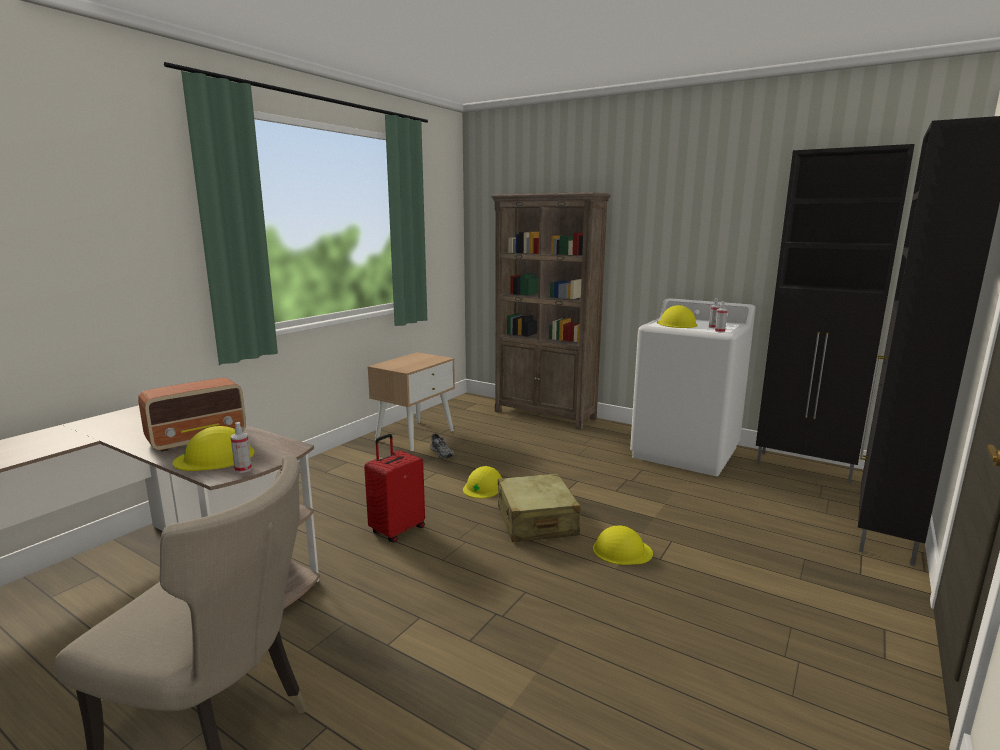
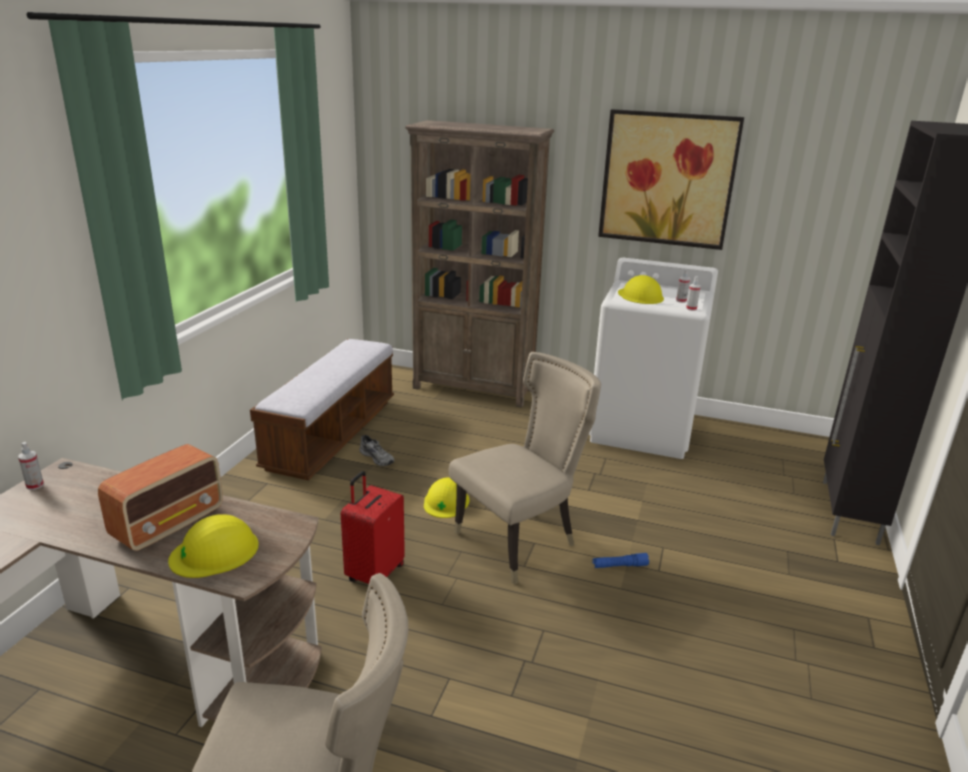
camera: 15 degrees left, 10 degrees up
(243, 469) = (263, 566): spray bottle -> spray bottle (35, 485)
(415, 435) = (332, 434): beige nightstand -> bench
(536, 521) = (521, 540): beige suitcase -> beige chair
(622, 550) = (619, 566): yellow hard hat -> blue flashlight
(707, 229) = (667, 179): none -> picture
(805, 467) = (762, 437): black cabinet -> none

